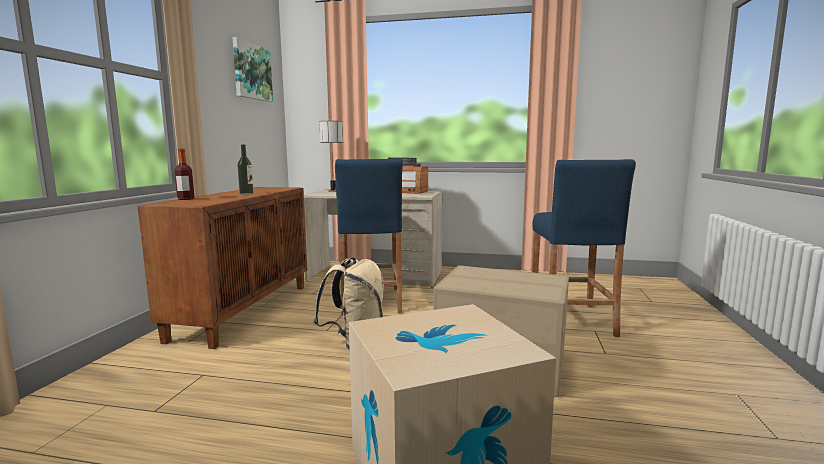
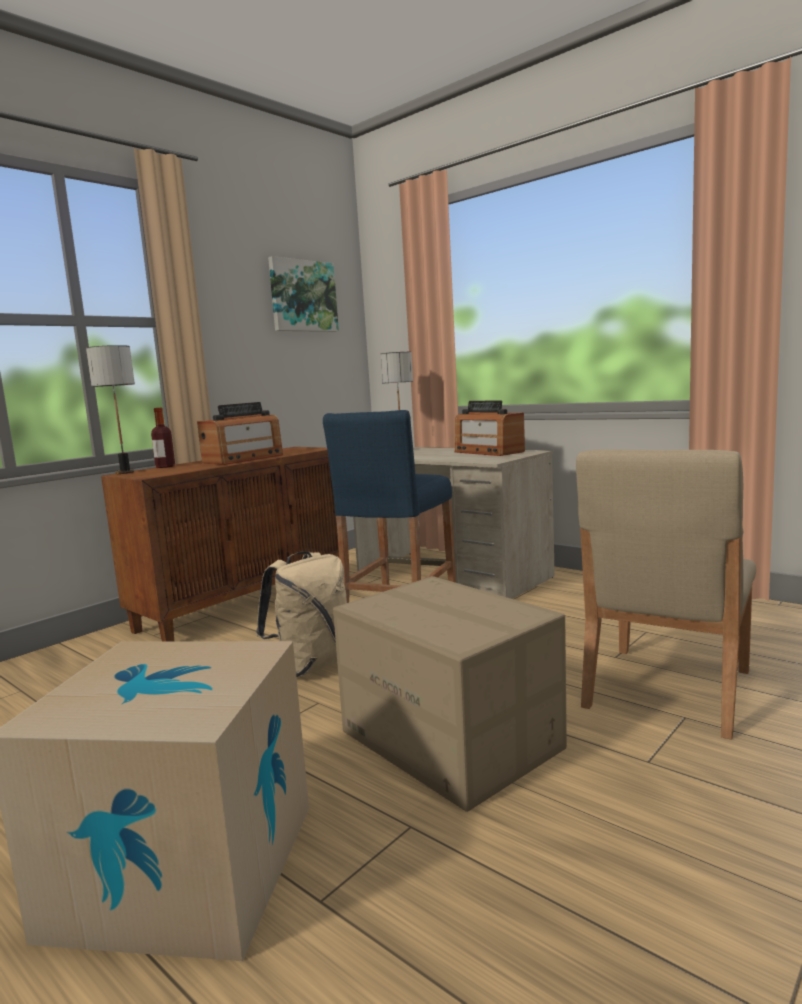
camera: 30 degrees right, 0 degrees up
(159, 203) = (125, 472): none -> table lamp
(246, 194) = (243, 459): bottle -> radio
(571, 319) = (666, 689): blue stool -> beige chair

